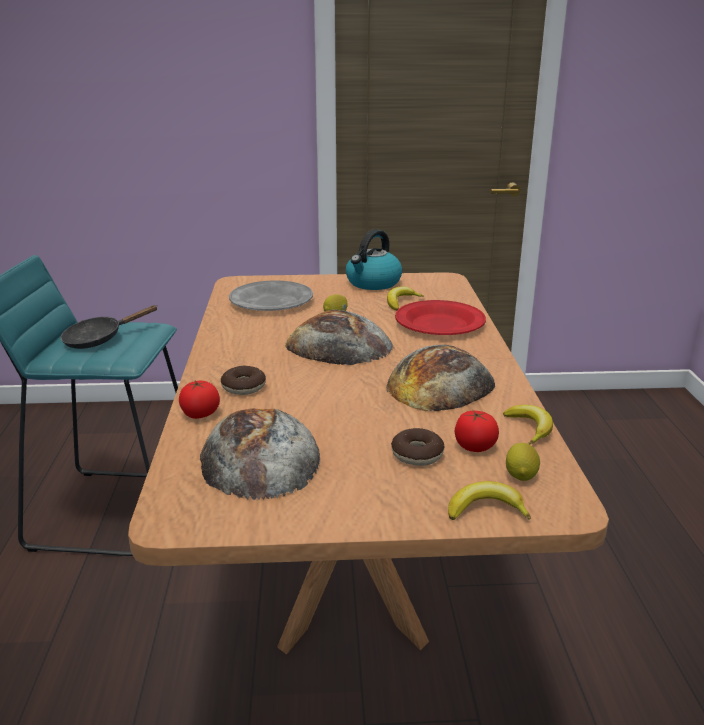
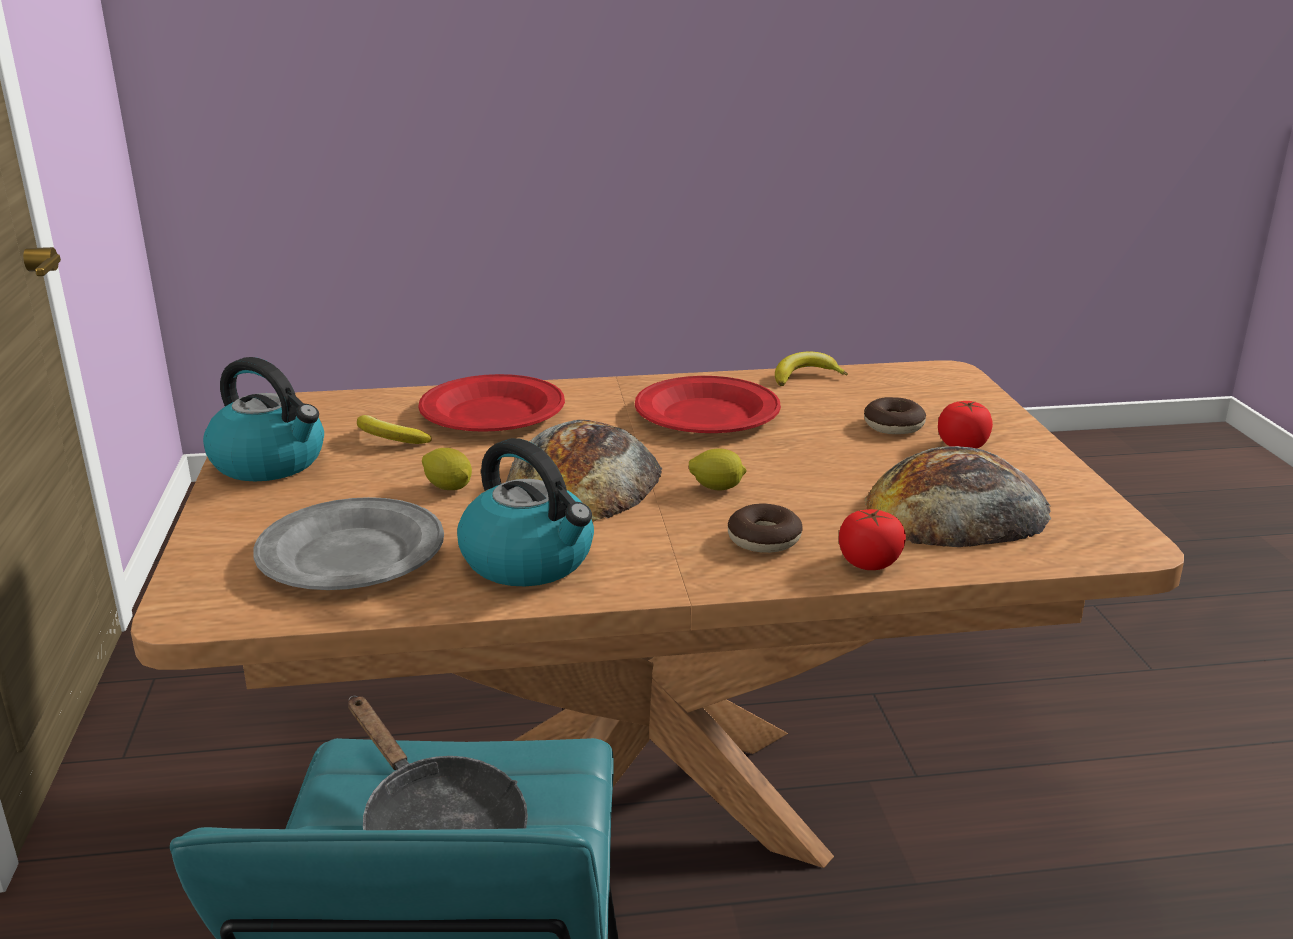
camera: 95 degrees left, 0 degrees up
(248, 332) = (530, 561): none -> kettle
(440, 383) = (707, 414): bread -> red plate
(475, 446) = (859, 400): tomato -> tomato (962, 445)
(486, 510) = (975, 399): banana -> none
(521, 475) = (903, 384): lemon -> lemon (717, 488)

